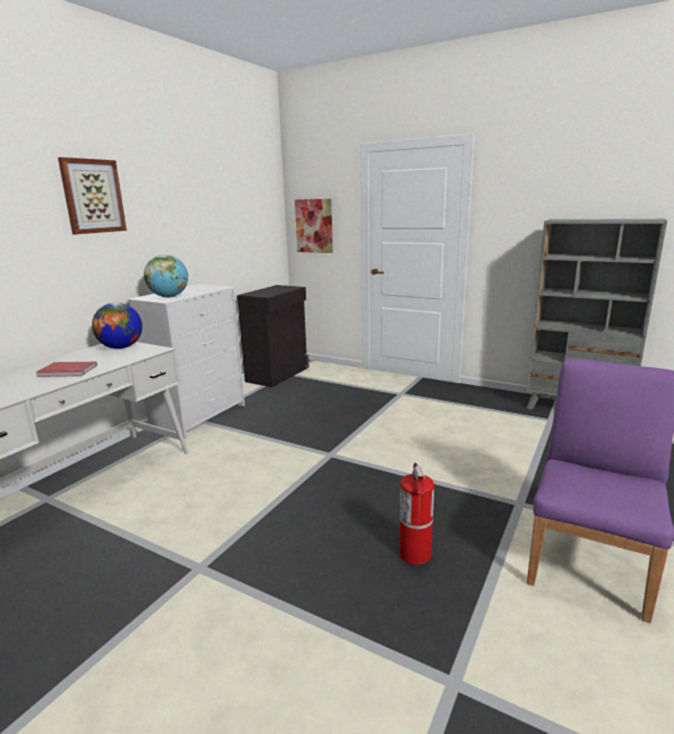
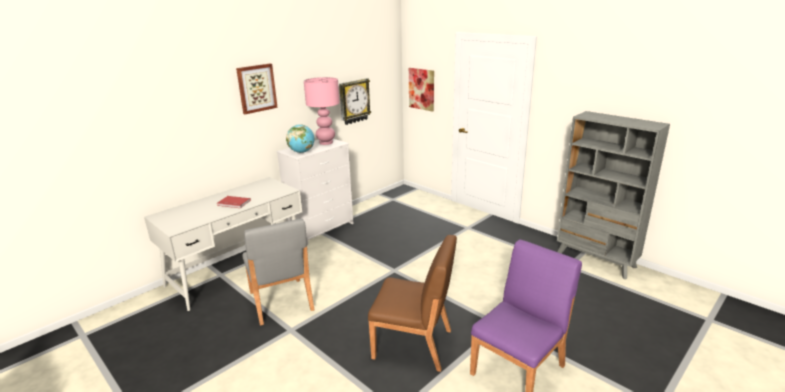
camera: 15 degrees right, 5 degrees up
(121, 347) = (268, 186): globe -> none
(167, 524) = (281, 301): none -> grey chair
(201, 288) = (326, 143): none -> pink table lamp
(230, 238) = (354, 101): none -> wall clock
(278, 375) = (386, 199): black cabinet -> none
(415, 554) = (413, 344): fire extinguisher -> brown chair

